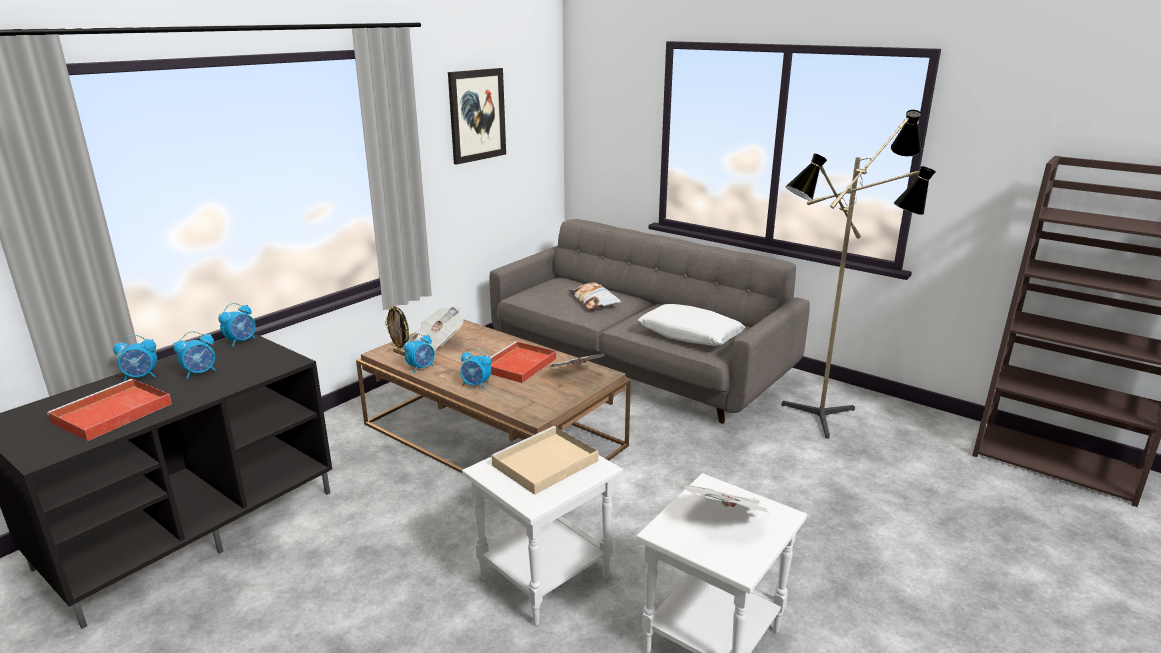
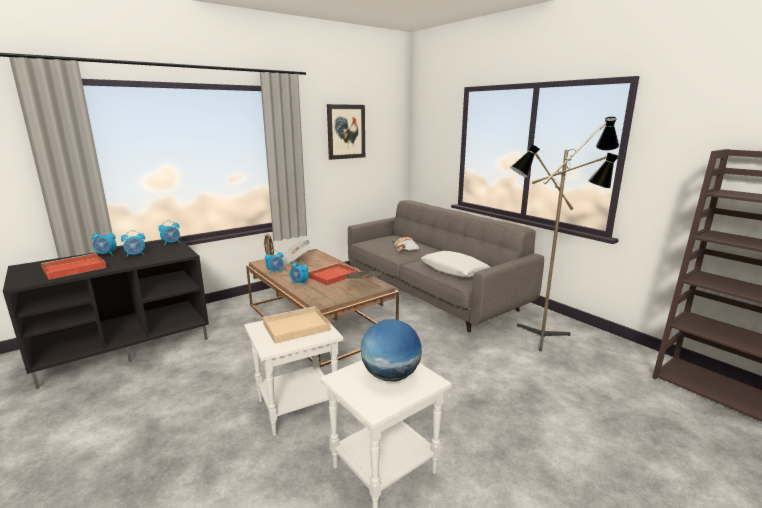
camera: 15 degrees right, 5 degrees down
(727, 517) = (390, 376): newspaper -> globe

